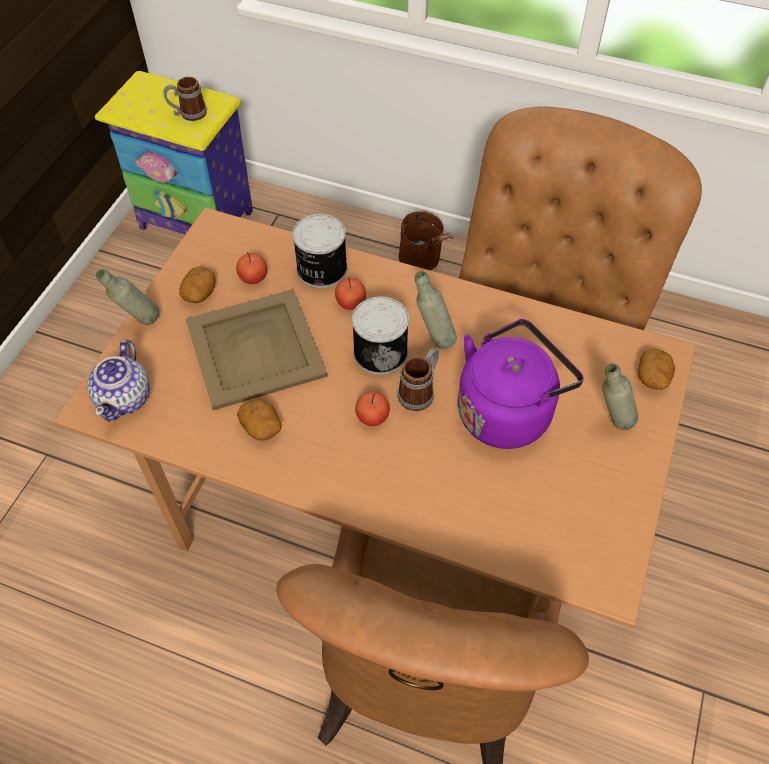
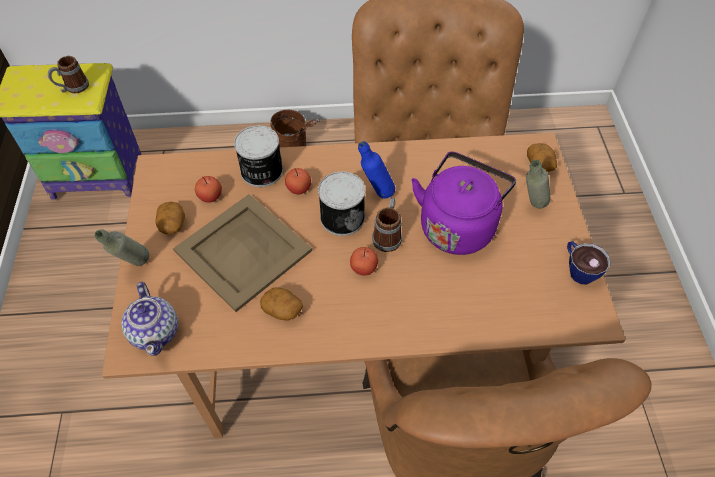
camera: 25 degrees left, 0 degrees up
(433, 339) = (376, 193): grey bottle -> blue bottle
(625, 519) = (578, 269): none -> cup

